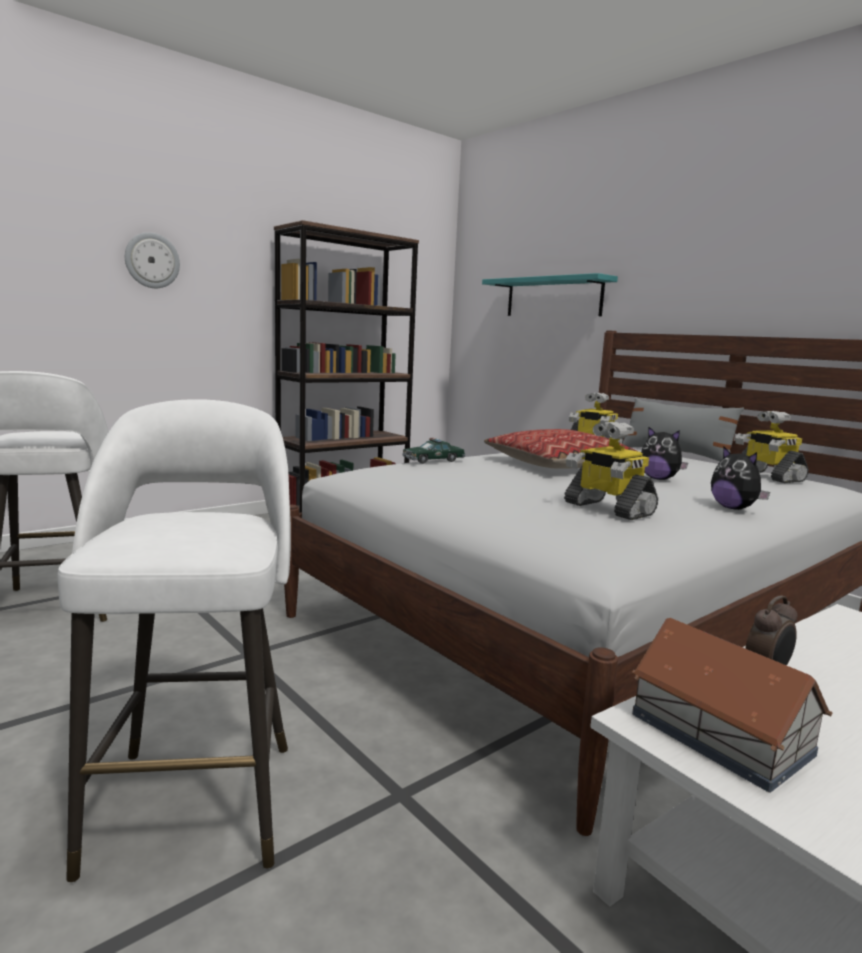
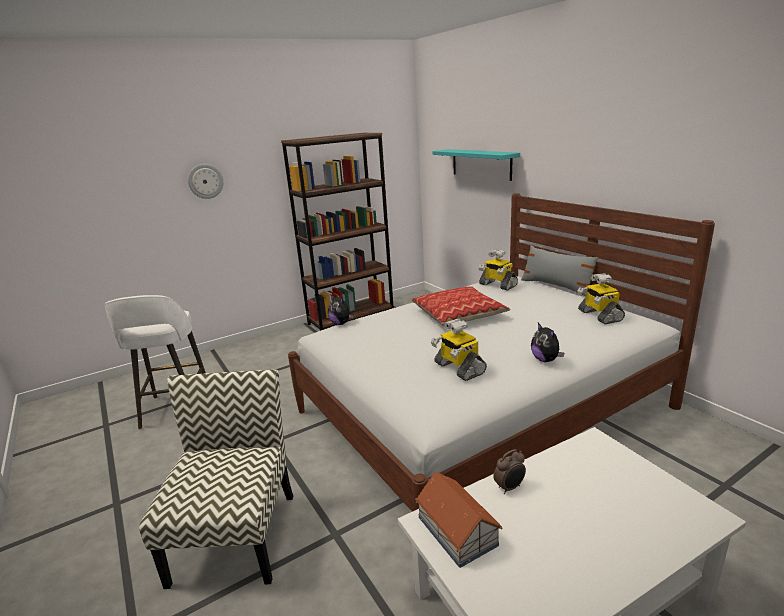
camera: 10 degrees right, 10 degrees up
(196, 799) = (235, 535): white stool -> chair
(433, 460) = (378, 316): toy car -> none
(659, 479) = (516, 327): plush toy -> plush toy (341, 323)

